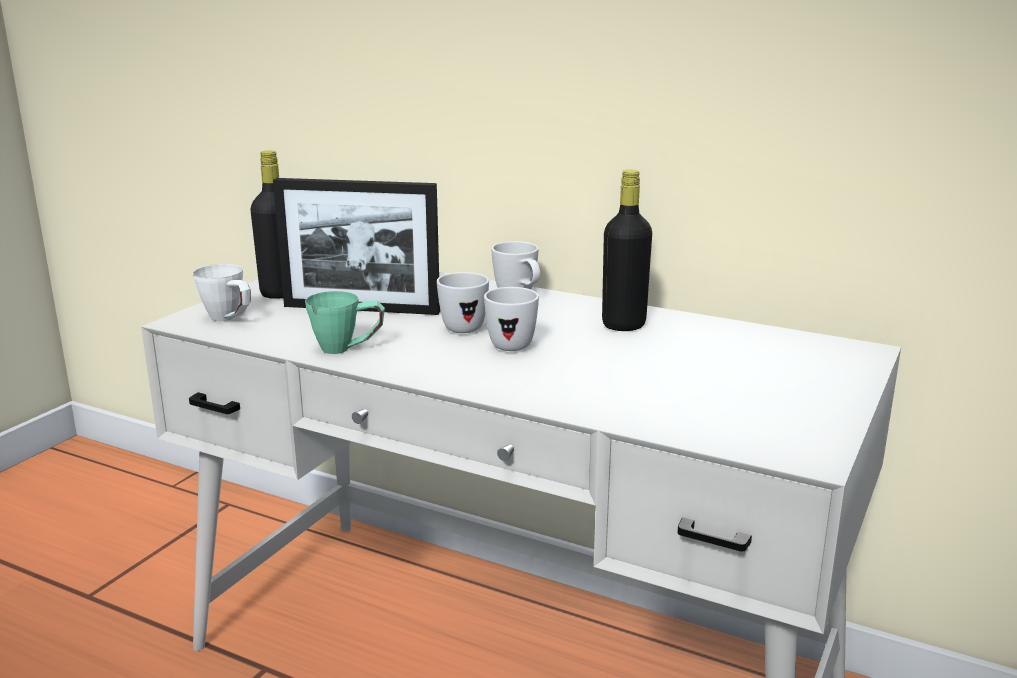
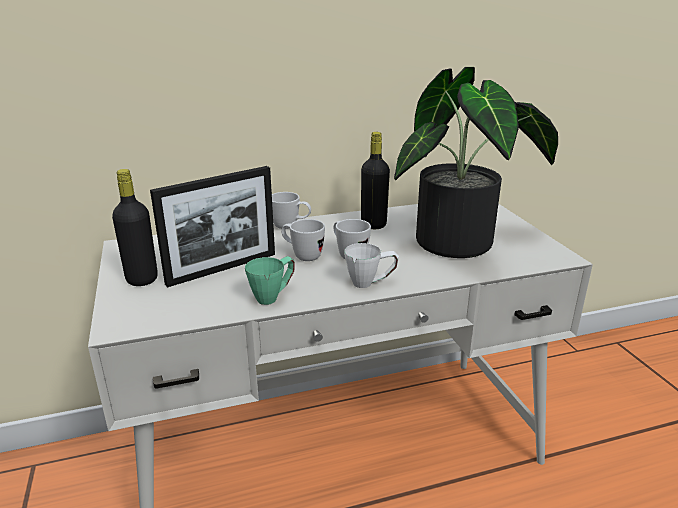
camera: 45 degrees left, 5 degrees up
(229, 319) = (150, 311): white mug -> white mug (370, 283)
(692, 385) = (463, 244): none -> potted plant

